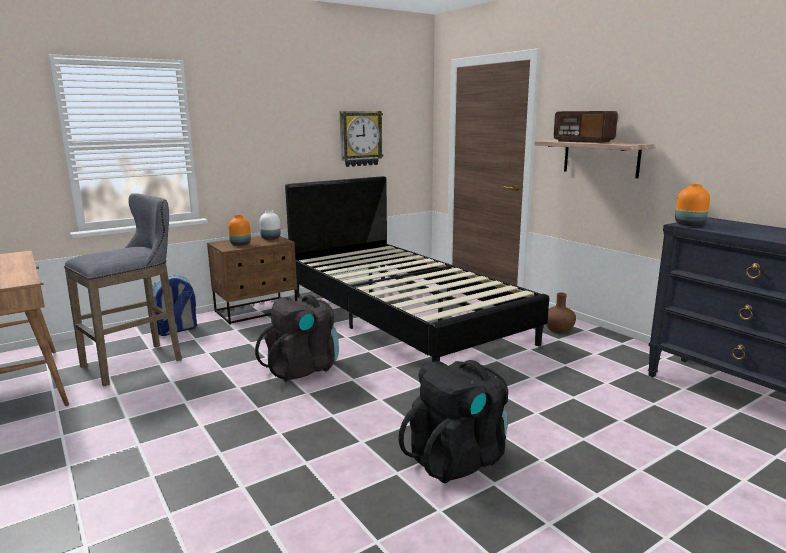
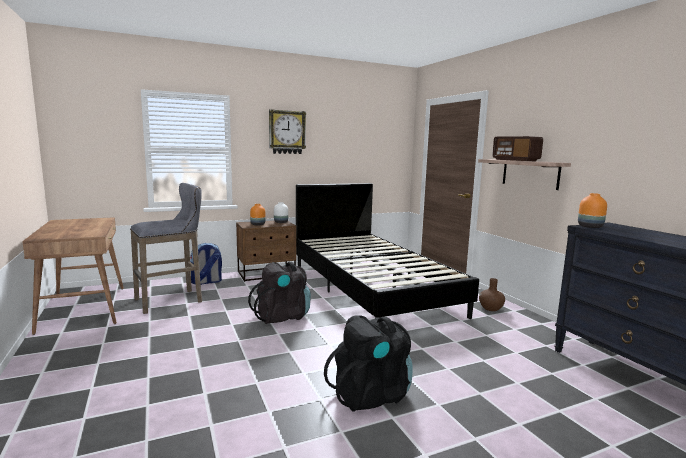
camera: 10 degrees right, 5 degrees down
(360, 138) = (354, 155): wall clock -> wall clock (287, 132)

